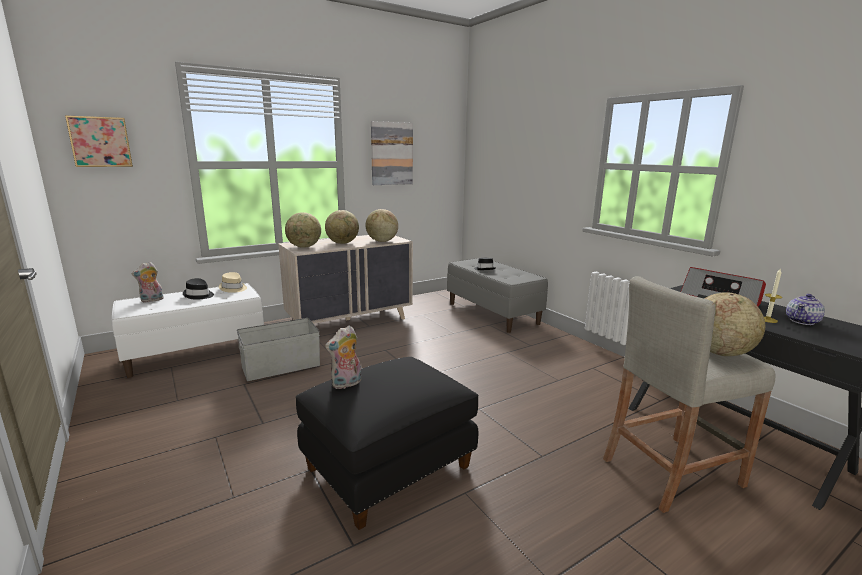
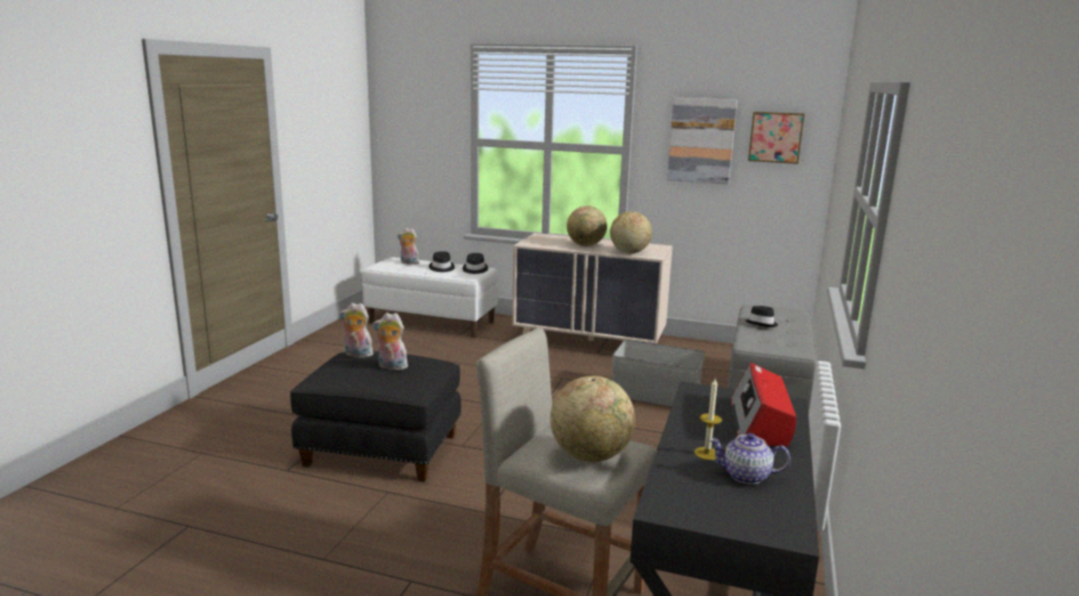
camera: 50 degrees right, 0 degrees up
(100, 142) = (408, 117): picture -> picture (775, 137)
(233, 288) = (474, 269): beige hat -> black hat
(281, 366) = (461, 355): grey storage box -> grey storage box (655, 396)
(304, 247) = (541, 241): globe -> none
(404, 378) = (391, 367): none -> plush toy

